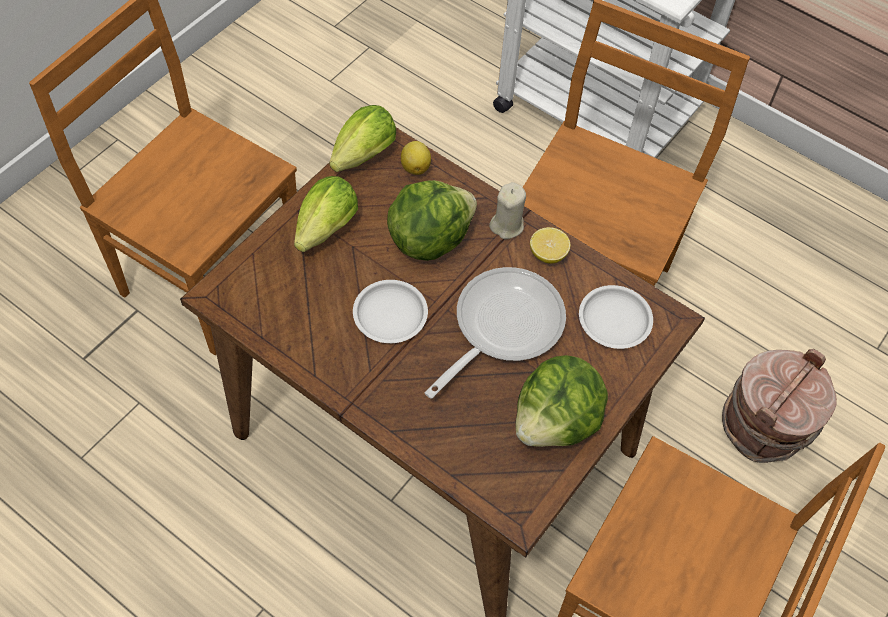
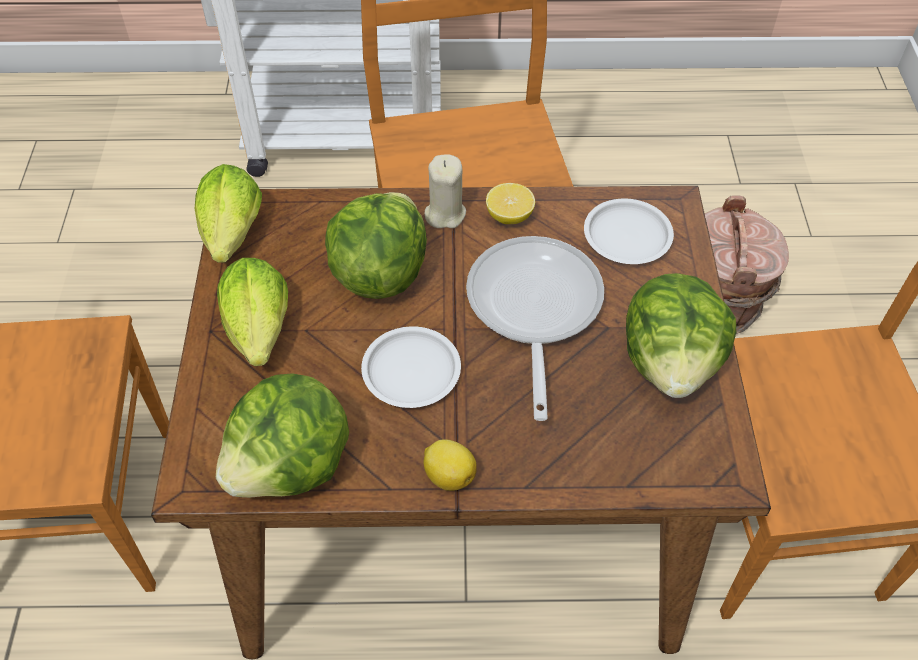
camera: 35 degrees left, 5 degrees down
(273, 324) = (292, 466): none -> lettuce
(415, 166) = (299, 214): lemon -> lemon (448, 475)

